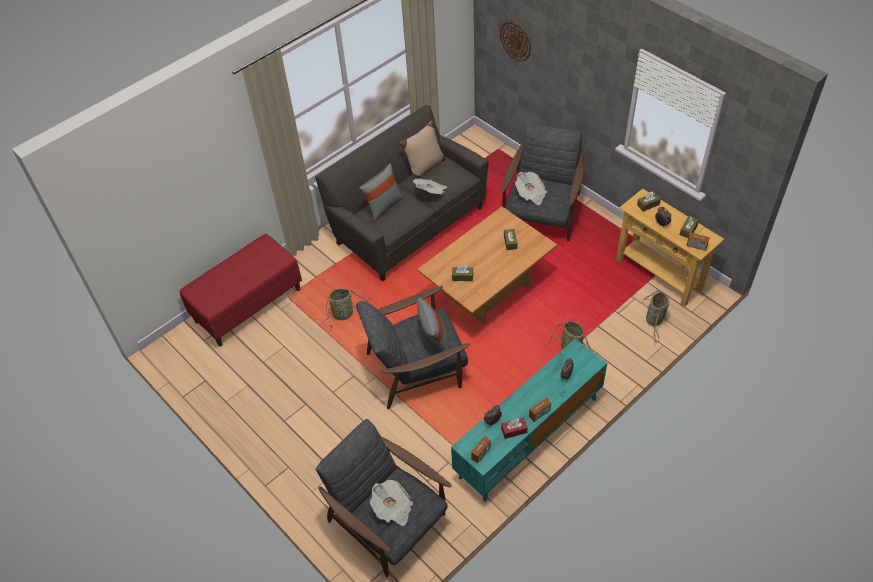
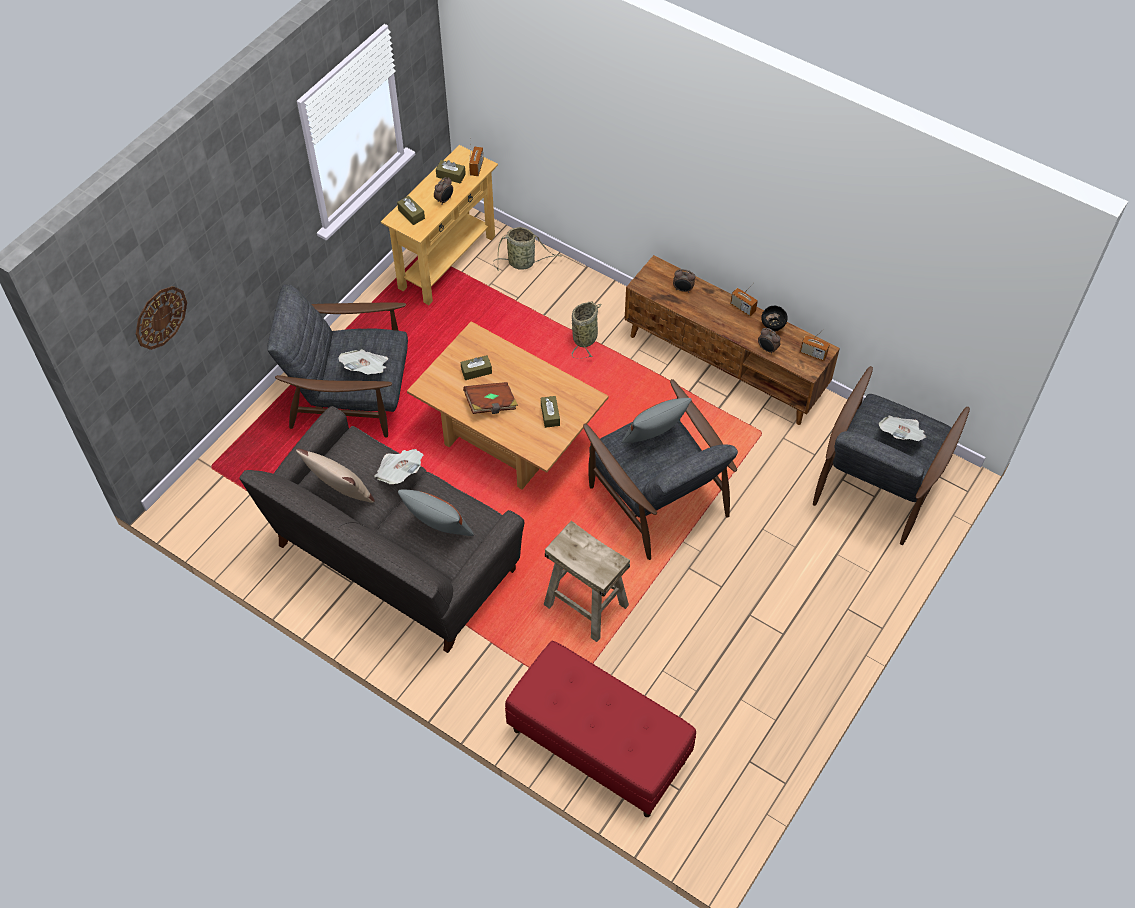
camera: 105 degrees left, 5 degrees up
(344, 313) = (585, 605): basket -> beige stool
(479, 246) = (491, 404): none -> brown book
(514, 430) = (773, 328): red tissue box -> black bowl
(529, 438) = (725, 365): turquoise tv stand -> brown tv stand

